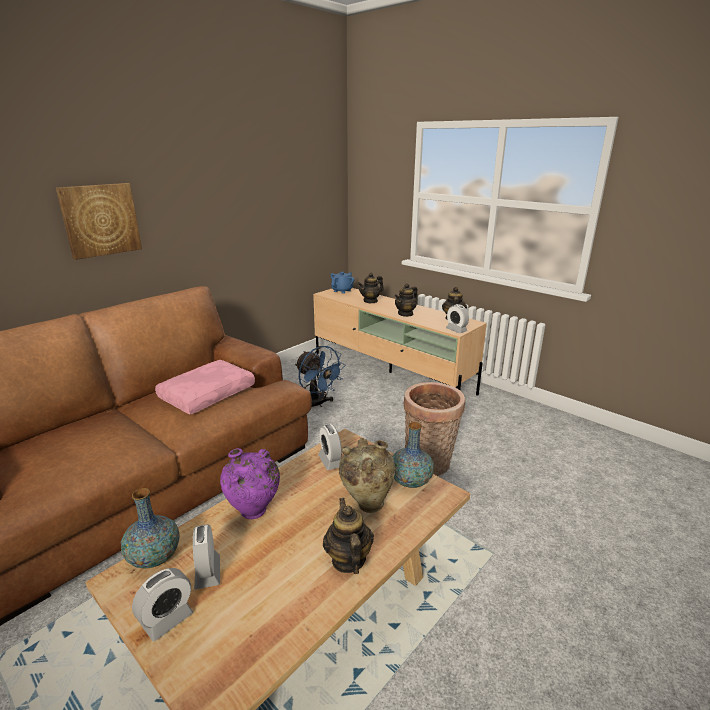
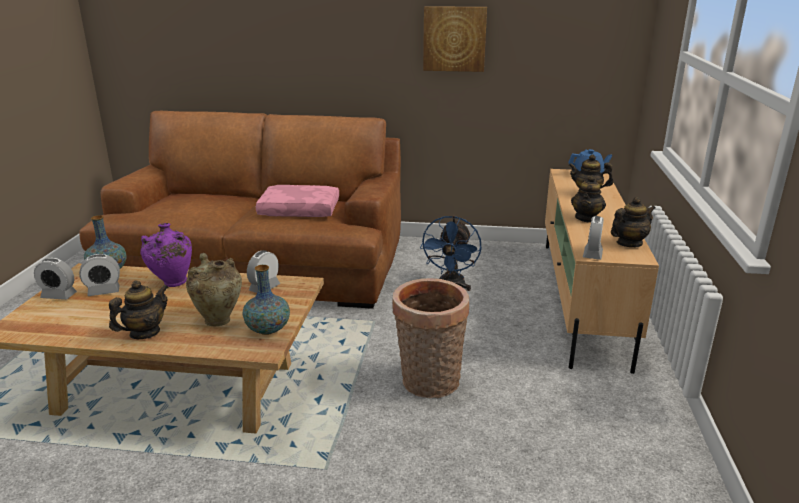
camera: 55 degrees right, 0 degrees up
(100, 220) = (315, 39): picture -> picture (454, 39)
(207, 572) = (104, 291): alarm clock -> alarm clock turned 150 degrees counterclockwise
(405, 314) = (586, 218): teapot -> teapot turned 75 degrees counterclockwise

